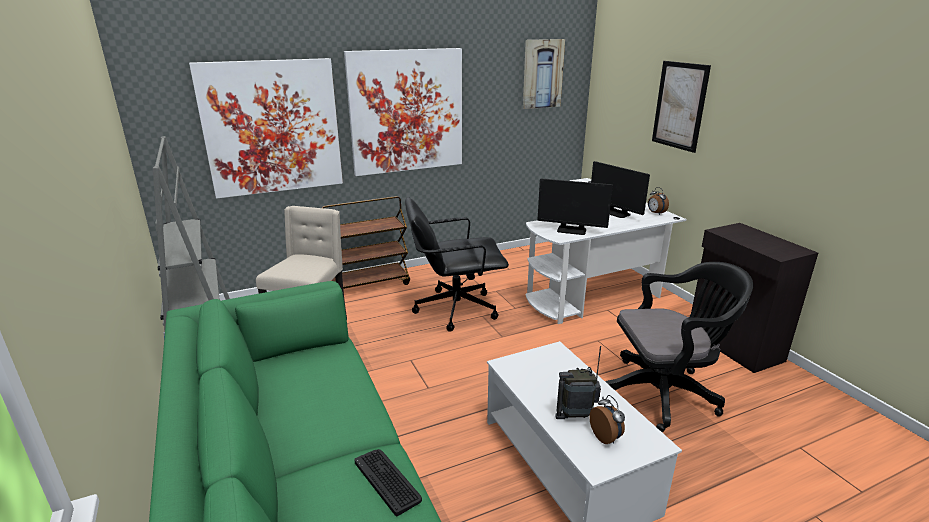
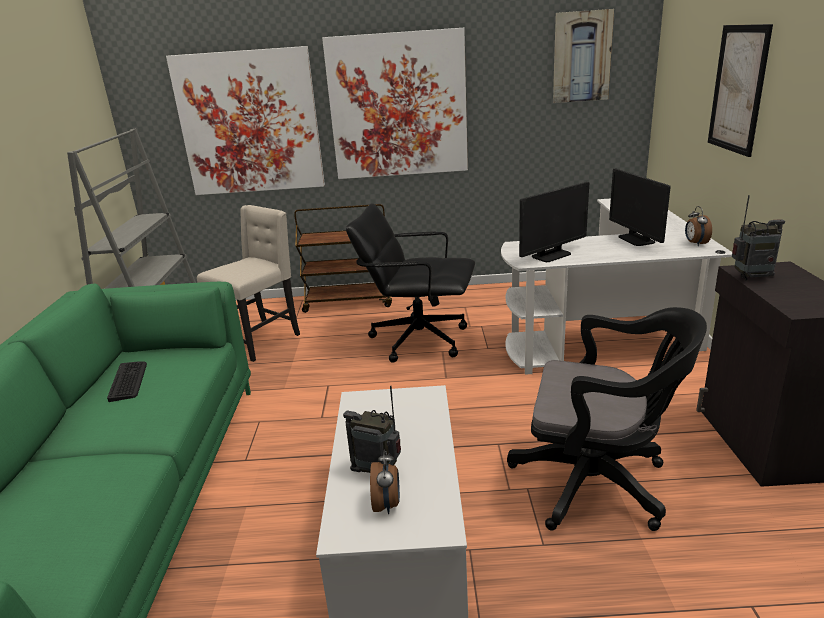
camera: 25 degrees right, 0 degrees up
(387, 480) = (112, 487): keyboard -> keyboard (128, 381)
(571, 230) = (551, 255): monitor -> monitor turned 75 degrees counterclockwise
(732, 236) = (752, 278): none -> radio

